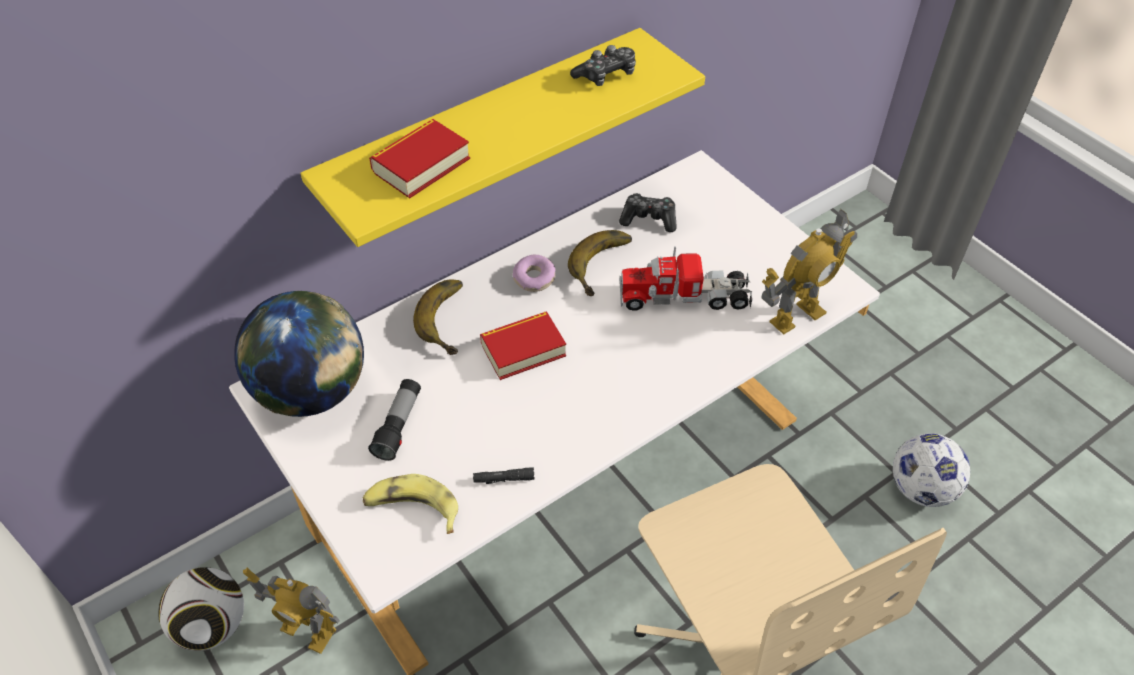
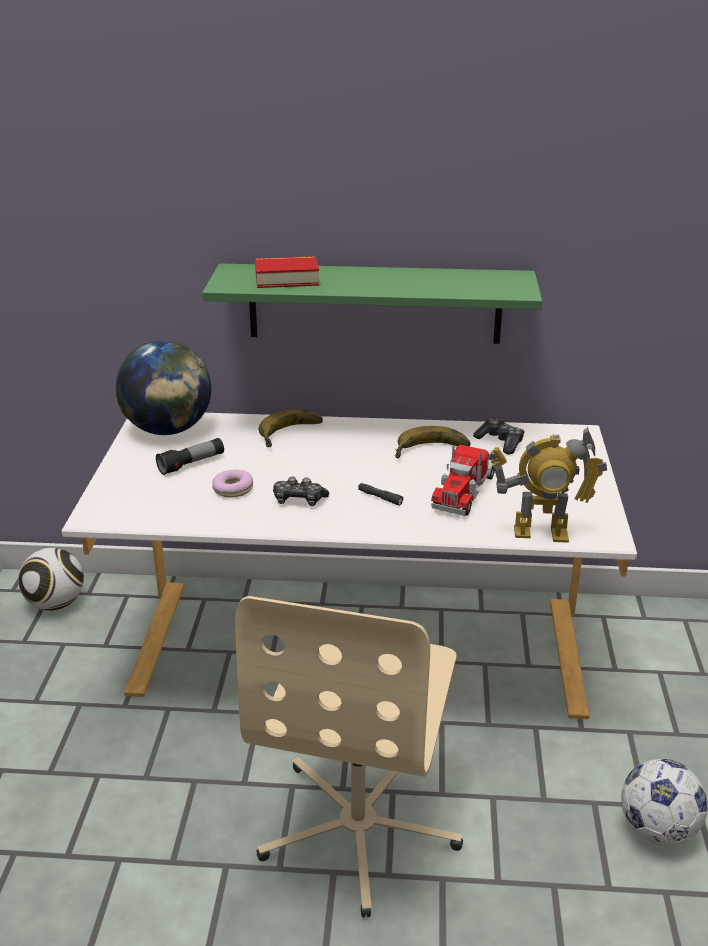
camera: 40 degrees right, 20 degrees down
(307, 632) = (98, 637): toy robot -> none
(412, 508) = (145, 500): banana -> none
(485, 133) = (374, 303): yellow shelf -> green shelf
(504, 479) = (214, 514): black flashlight -> black flashlight (379, 497)
(523, 350) = (315, 465): book -> none
(534, 278) = (373, 438): donut -> donut (233, 489)
(606, 75) = (470, 281): game controller -> game controller (299, 500)
(684, 296) = (467, 488): toy truck -> toy truck turned 105 degrees counterclockwise

